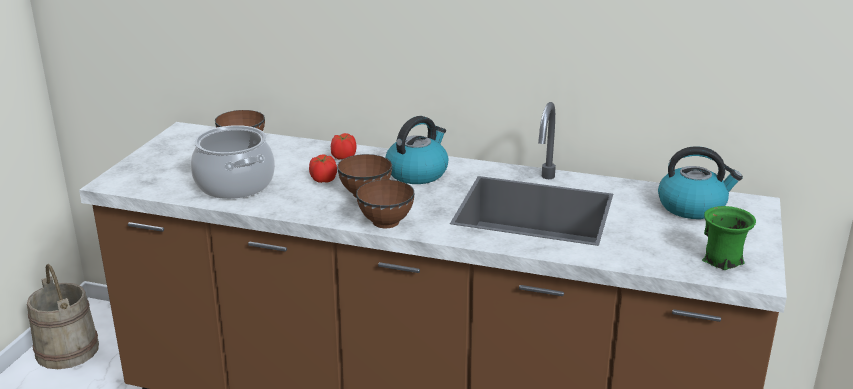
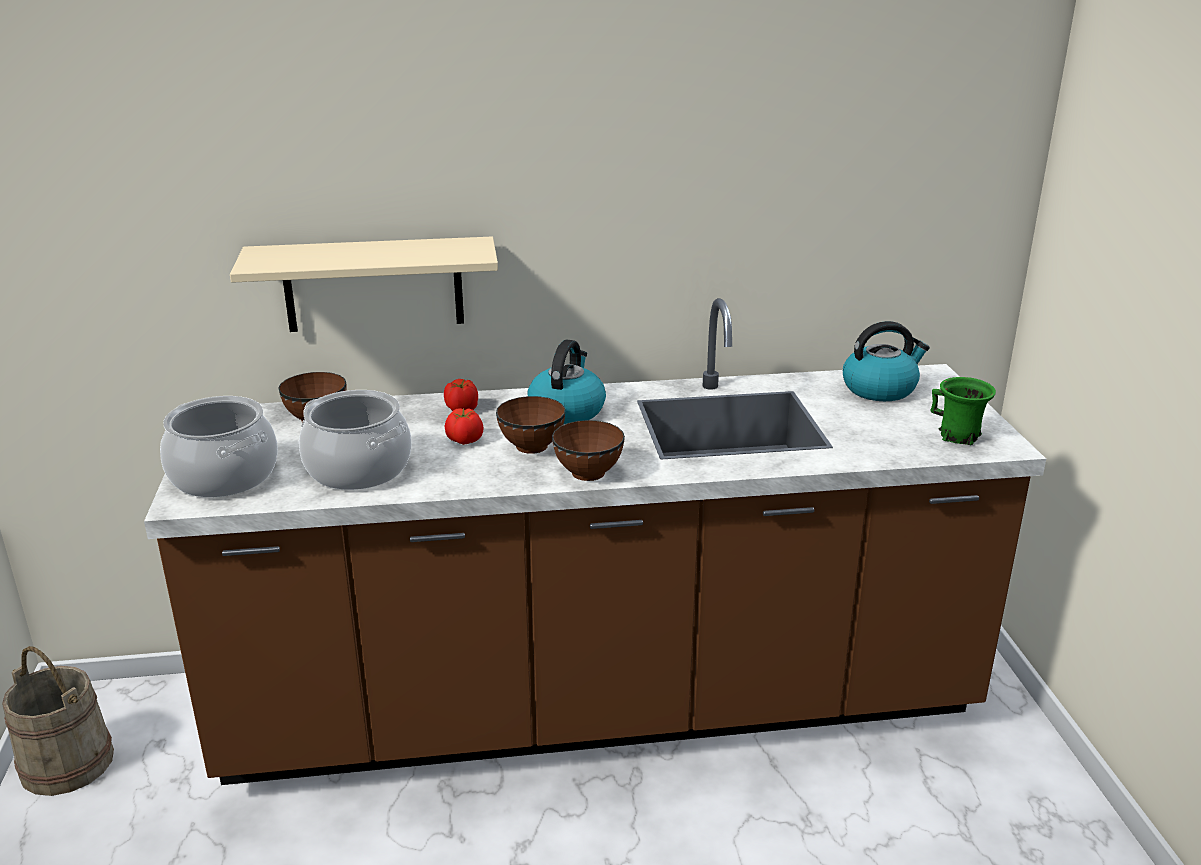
camera: 25 degrees left, 0 degrees up
(151, 171) = (225, 476): none -> cooking pot
(299, 51) = (373, 284): none -> beige shelf

